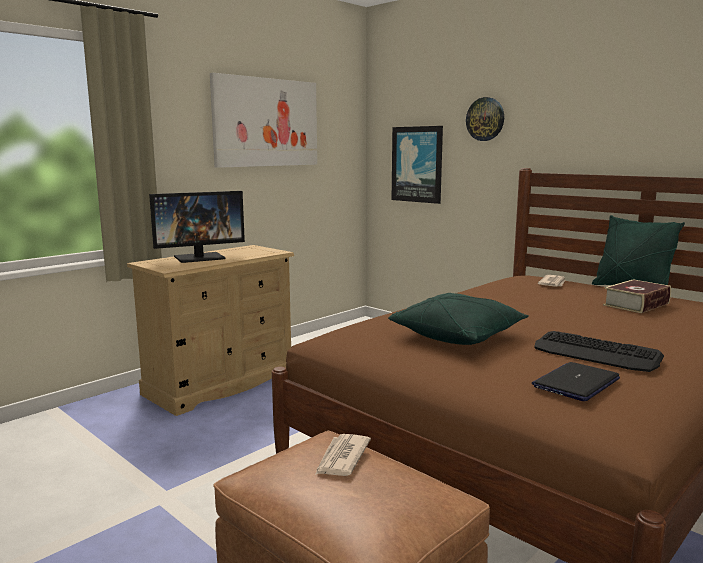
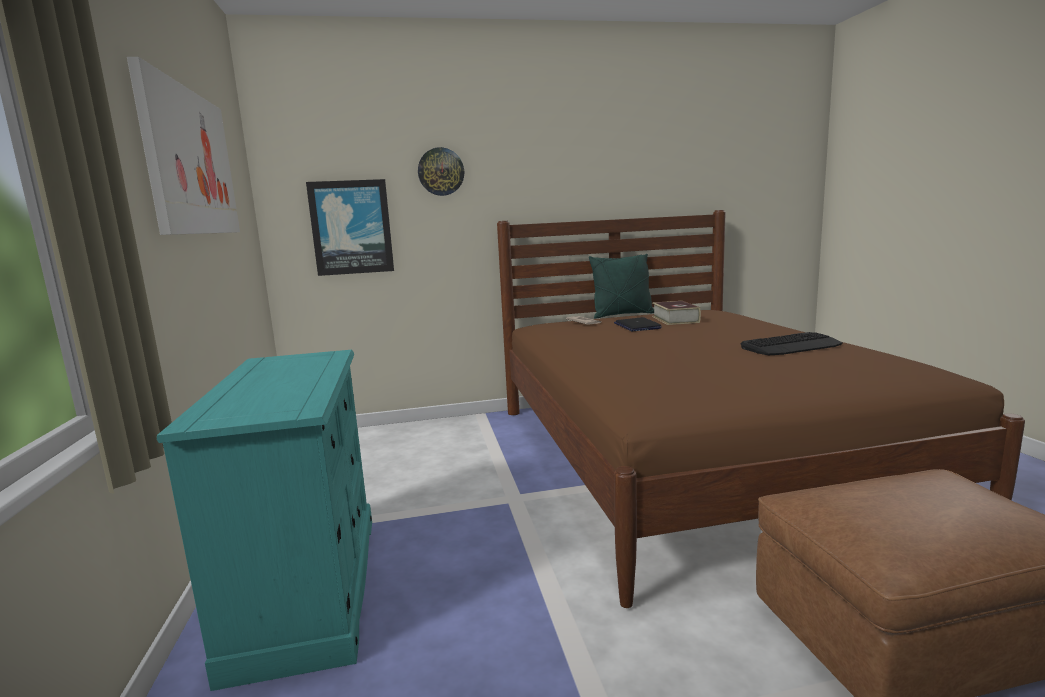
camera: 55 degrees left, 0 degrees up
(200, 257) = (260, 388): monitor -> none
(221, 384) = (309, 588): beige dresser -> turquoise dresser
(341, 458) = (873, 496): newspaper -> none
(458, 335) = (709, 366): green pillow -> none
(576, 383) = (858, 362): laptop -> laptop (637, 326)

